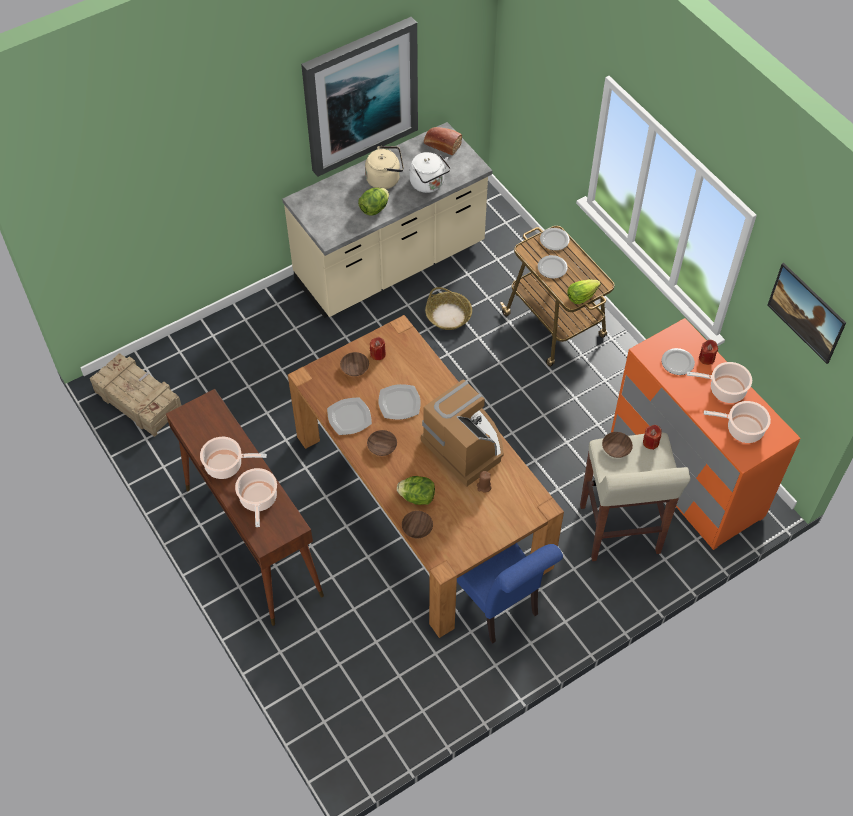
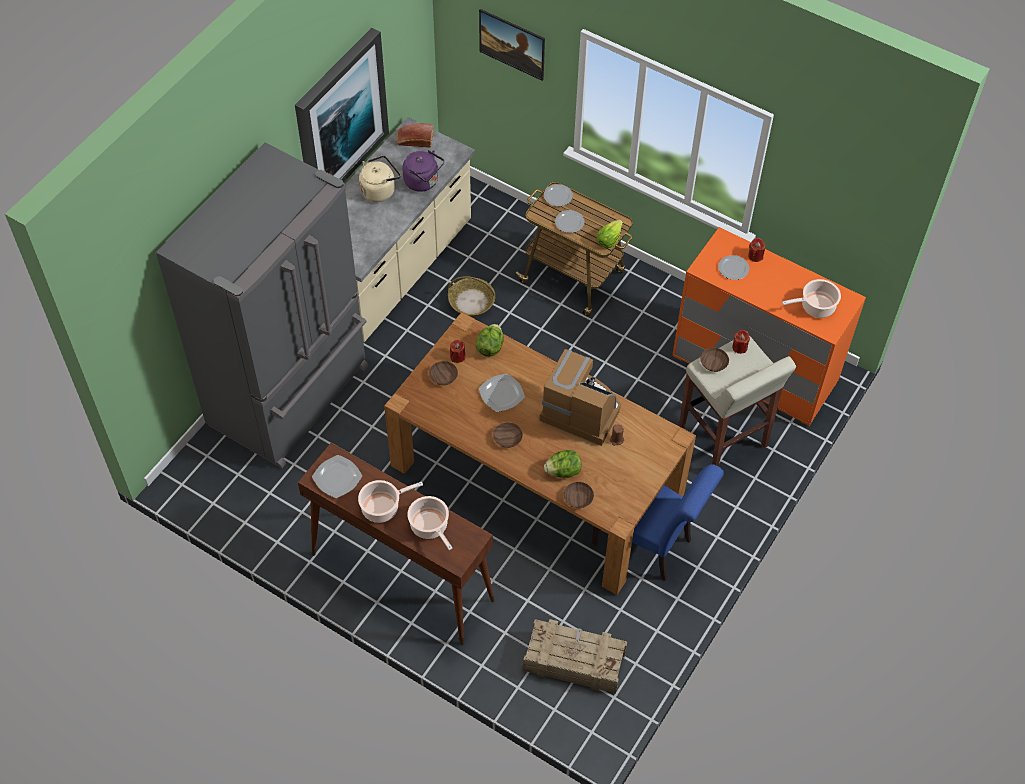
camera: 25 degrees left, 0 degrees up
(138, 400) = (217, 489): crate -> crate (573, 661)
(245, 343) = (292, 397): none -> grey fridge
(349, 417) = (463, 423): plate -> plate (337, 477)
(374, 209) = (385, 222): lettuce -> lettuce (490, 347)
(429, 184) = (423, 182): white kettle -> purple kettle
(724, 390) = (784, 278): cooking pot -> none
(802, 323) = (840, 196): picture -> picture (512, 54)

